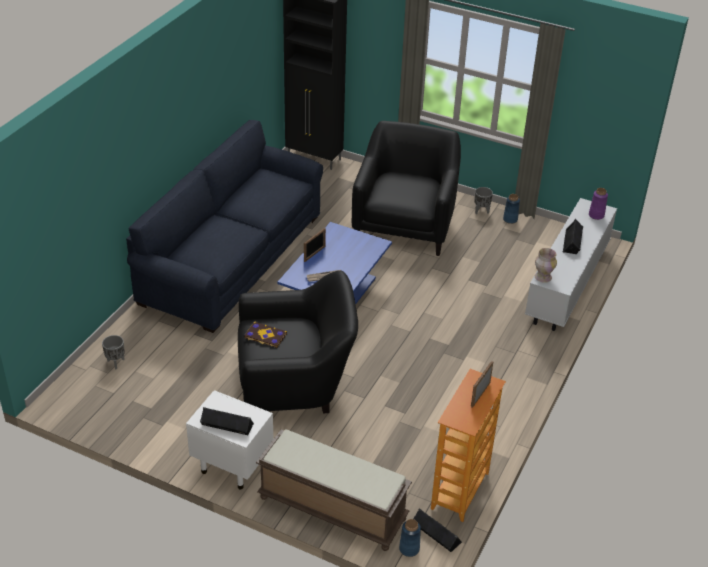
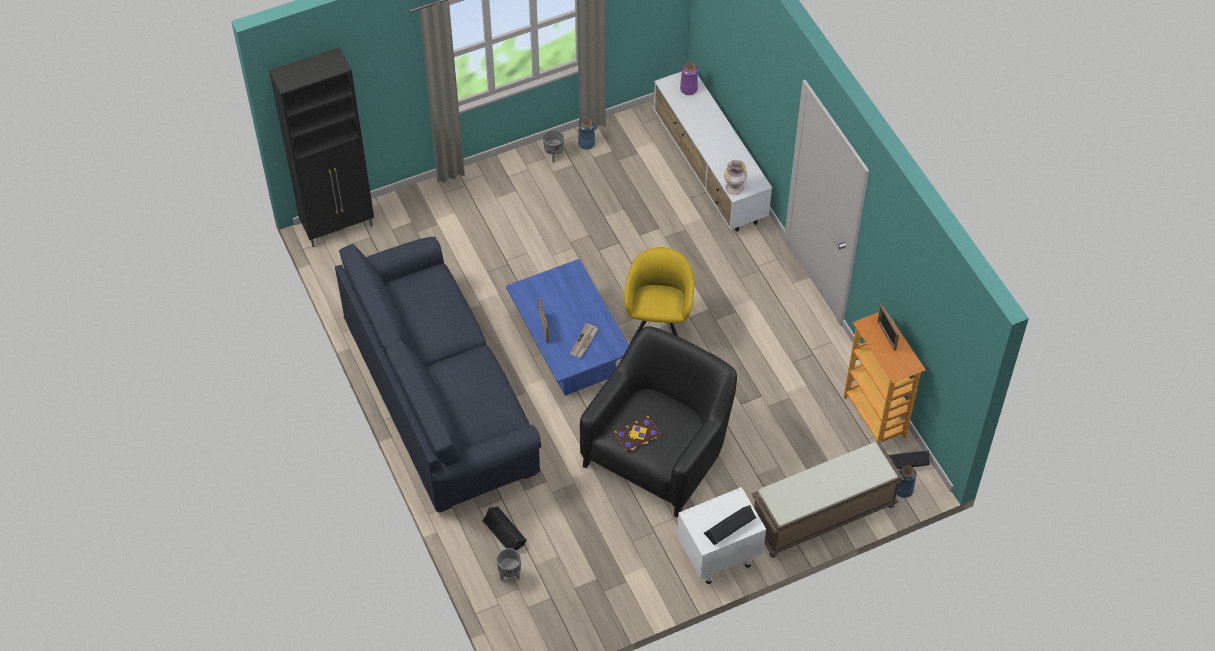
camera: 50 degrees left, 15 degrees up
(404, 327) = (658, 326): none -> yellow armchair
(405, 223) = (516, 225): black armchair -> none
(573, 241) = (708, 132): black speaker -> black speaker (505, 531)

